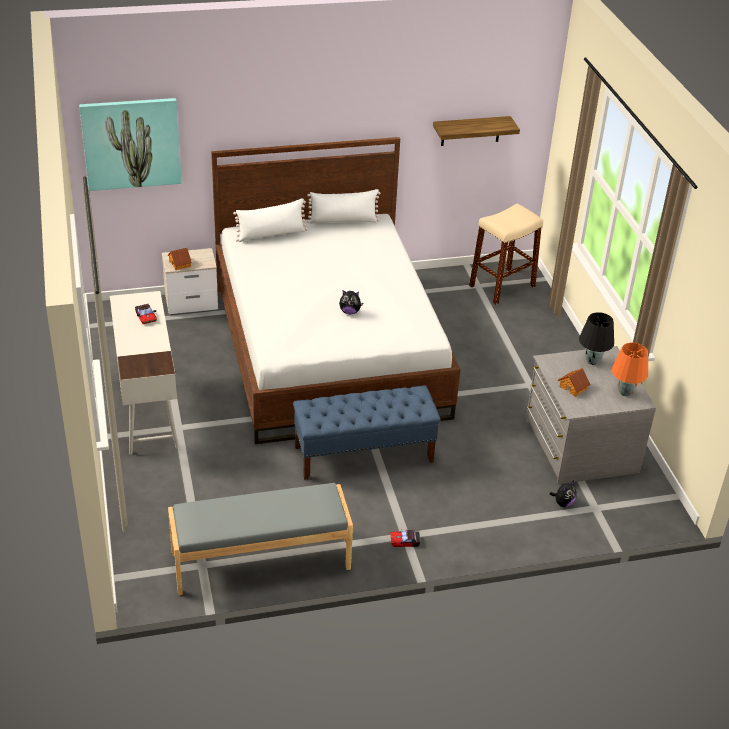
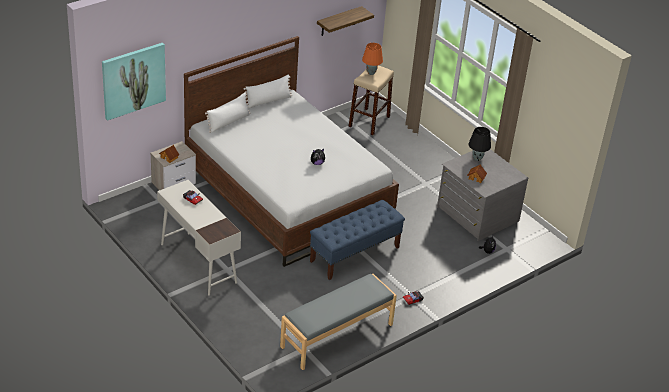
camera: 25 degrees left, 0 degrees up
(624, 392) = (506, 173): orange table lamp -> orange table lamp (371, 73)

